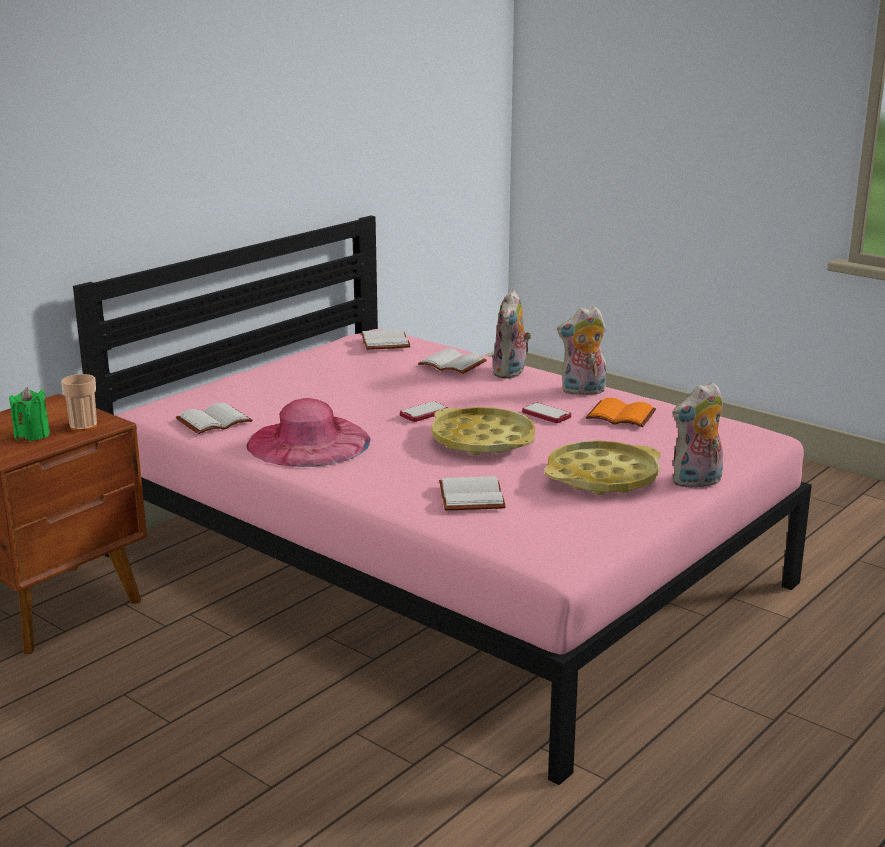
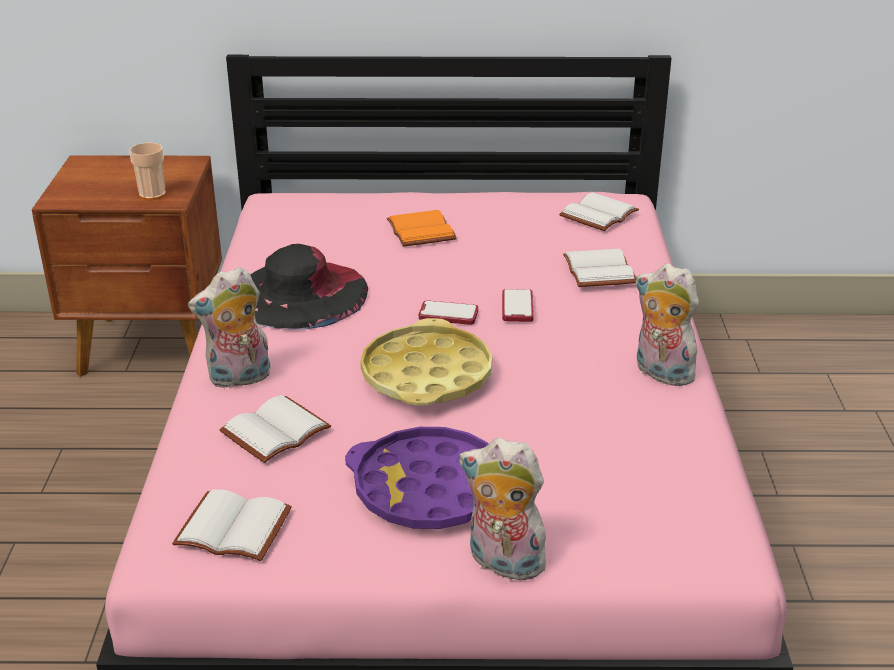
camera: 50 degrees right, 10 degrees up
(32, 435) = (110, 187): green candle -> none
(214, 420) = (291, 234): white book -> white book (236, 526)
(308, 442) = (300, 293): pink hat -> black hat
(511, 373) = (640, 310): plush toy -> plush toy (239, 379)
(546, 414) = (555, 380): phone -> phone (517, 307)
(602, 477) = (429, 489): yellow tray -> purple tray
(622, 415) = (630, 427): orange book -> orange book (423, 231)

